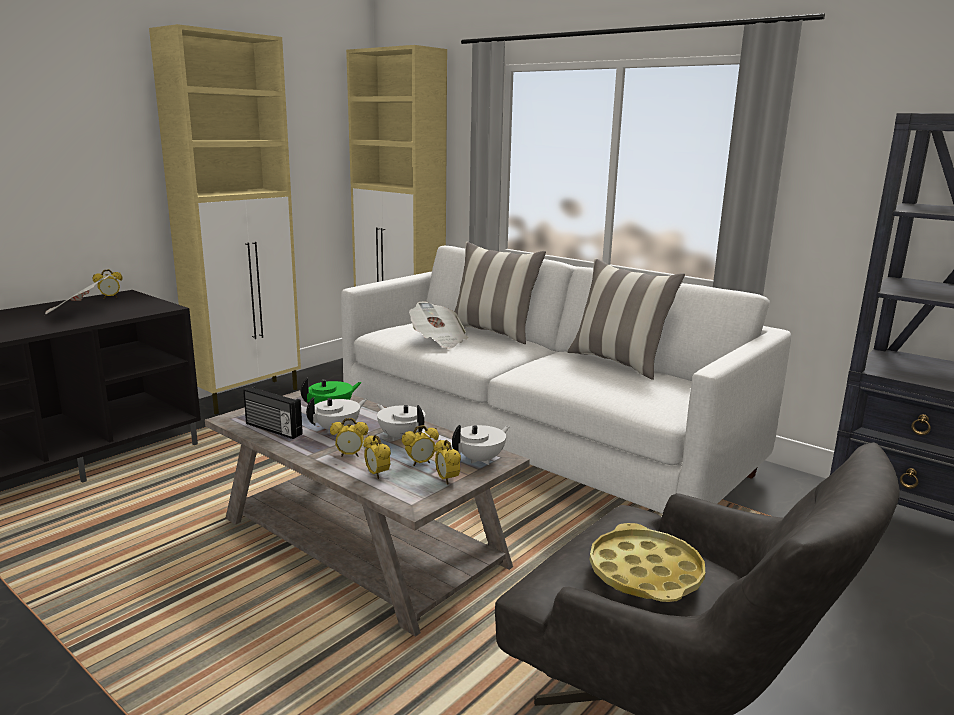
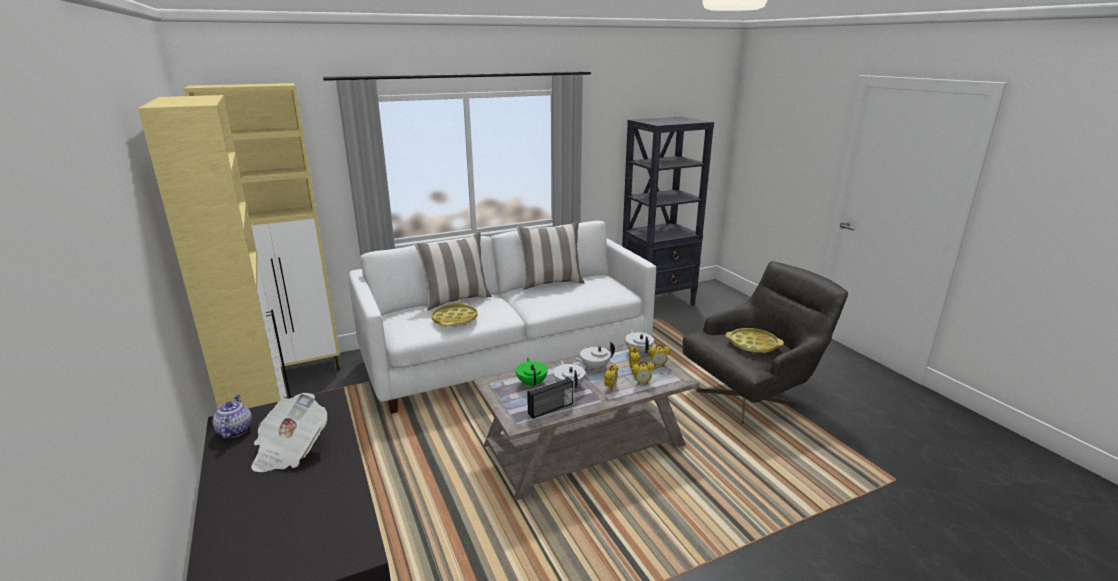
camera: 65 degrees left, 5 degrees up
(110, 297) = (235, 430): alarm clock -> teapot
(438, 340) = (455, 319): newspaper -> yellow tray

